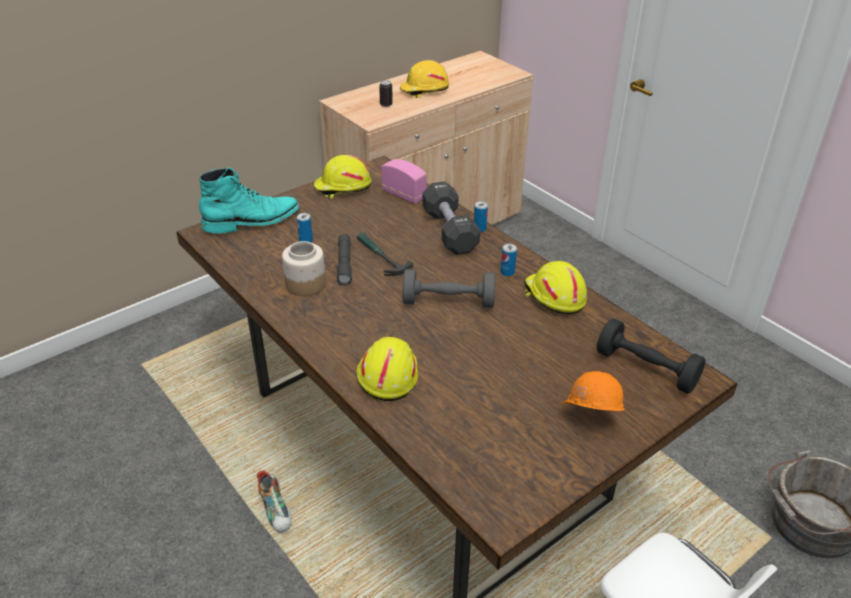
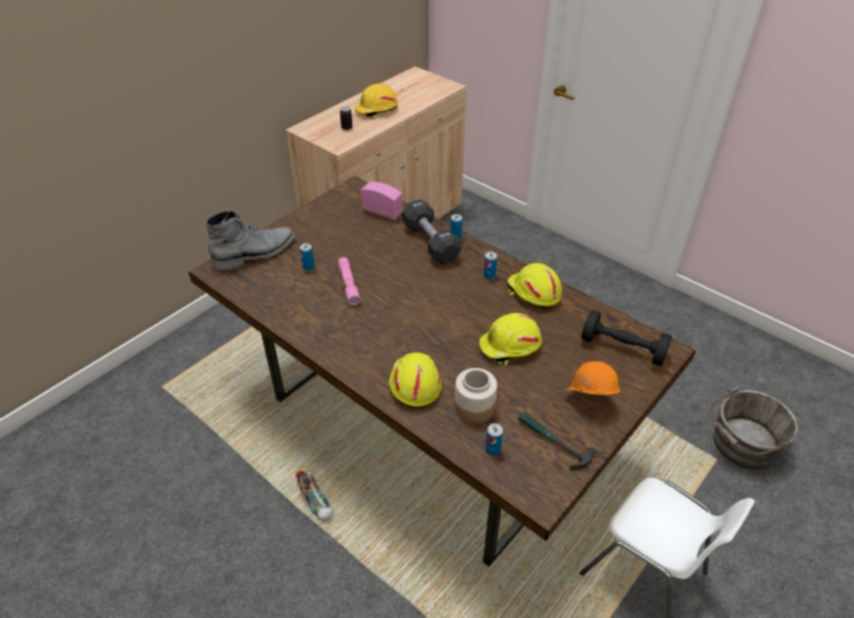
camera: 10 degrees left, 5 degrees up
(252, 221) = (255, 253): turquoise boot -> grey boot
(305, 284) = (319, 309): jar -> jar (474, 408)
(342, 187) = (326, 211): yellow hard hat -> yellow hard hat (510, 347)
(344, 264) = (349, 285): grey flashlight -> pink flashlight
(380, 257) = (377, 274): hammer -> hammer (552, 442)
(448, 302) = (447, 309): grey dumbbell -> none
(458, 457) = (493, 449): none -> can

